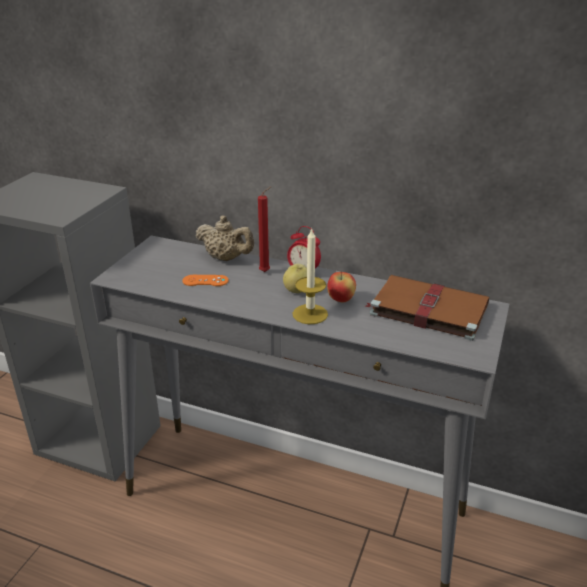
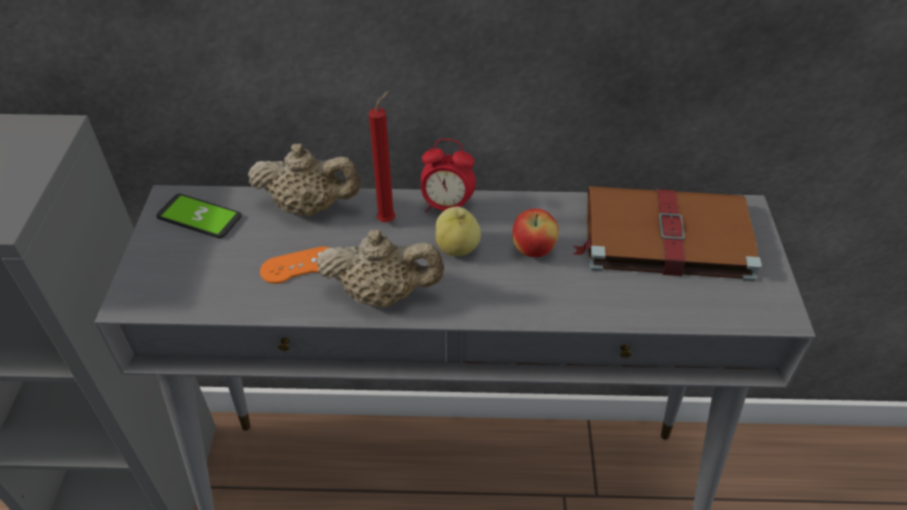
camera: 20 degrees left, 15 degrees up
(166, 252) = (199, 217): none -> phone
(242, 301) = (383, 294): none -> beige teapot
(310, 314) = (502, 293): candle -> none

